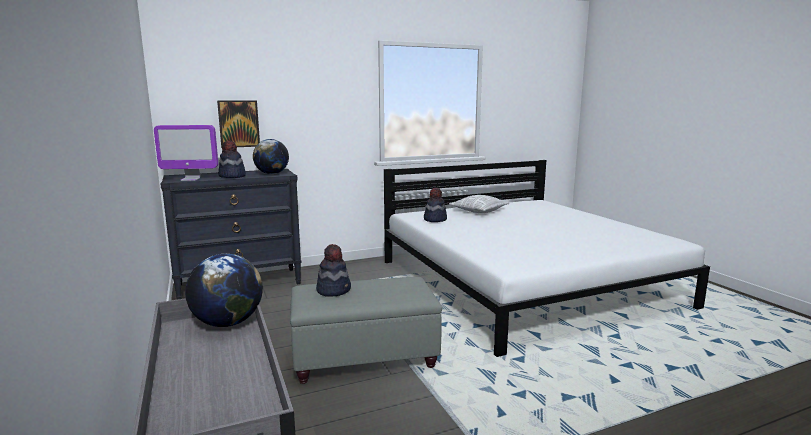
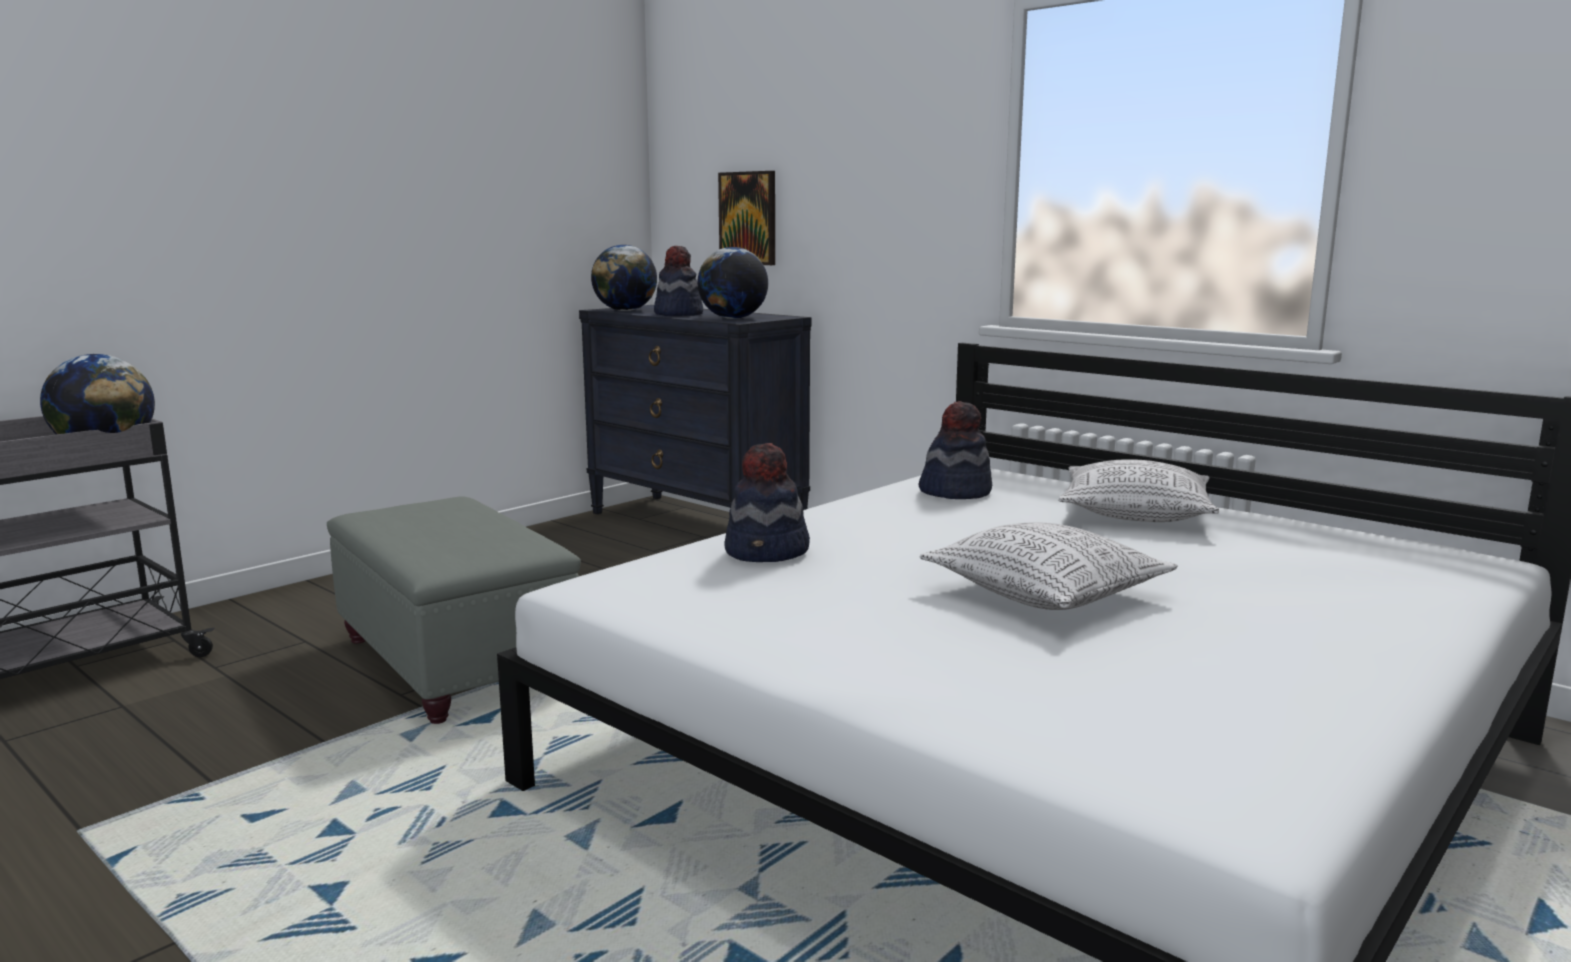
camera: 65 degrees right, 0 degrees up
(190, 179) = (625, 310): monitor -> globe
(334, 290) = (447, 514): hat -> hat (768, 552)
(545, 230) = (1046, 594): none -> pillow

